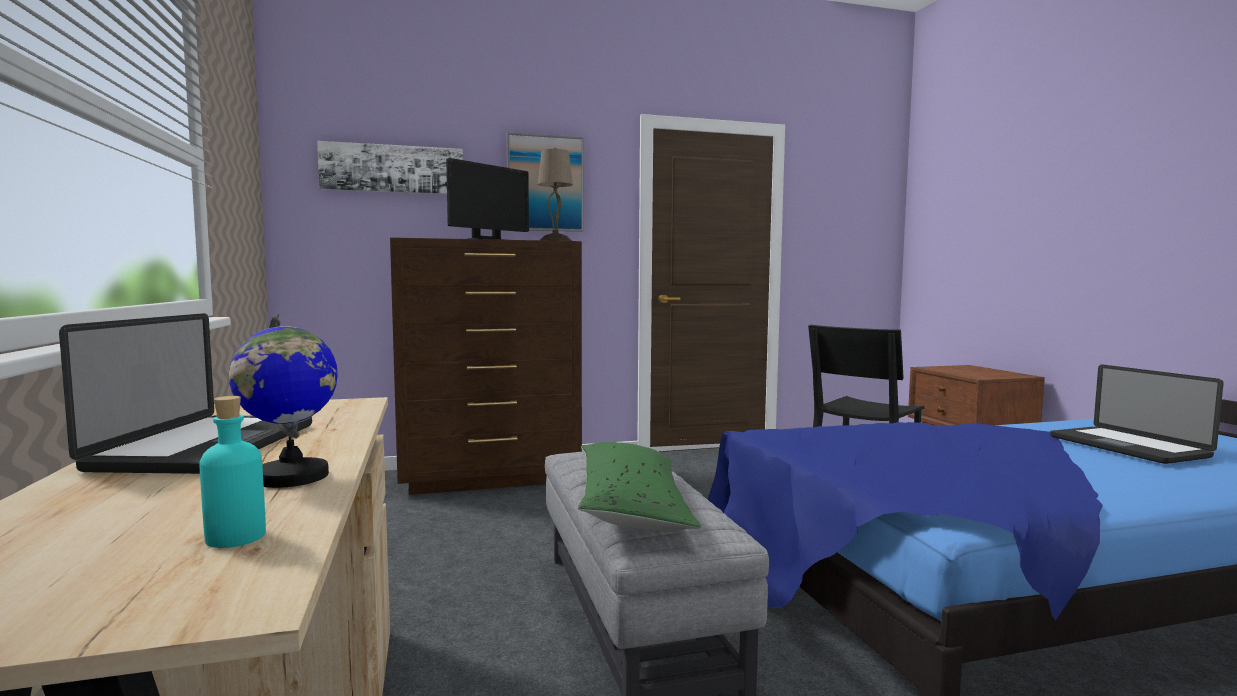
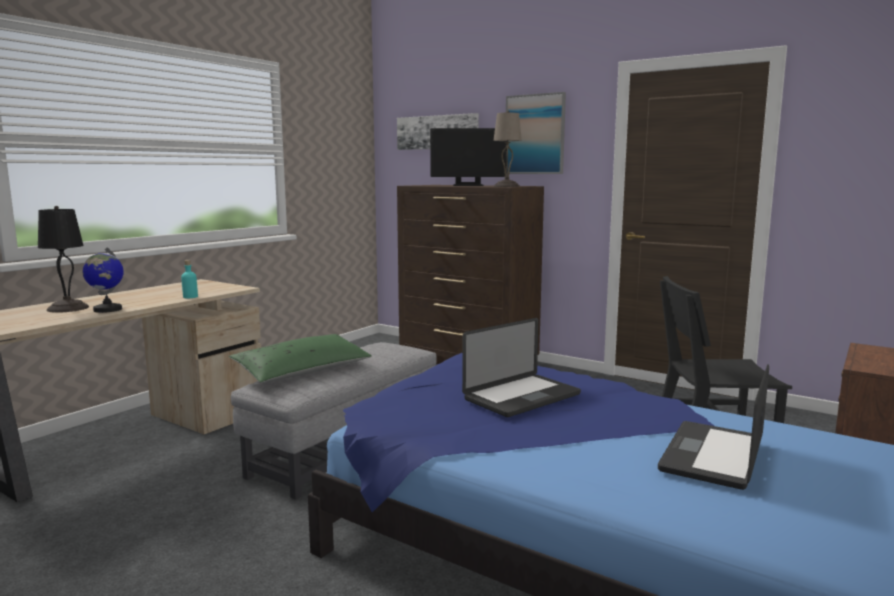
camera: 50 degrees right, 5 degrees up
(147, 503) = (67, 308): none -> black table lamp
(208, 446) = (138, 296): laptop -> laptop (522, 397)
(235, 537) = (42, 320): turquoise bottle -> turquoise bottle (190, 297)

